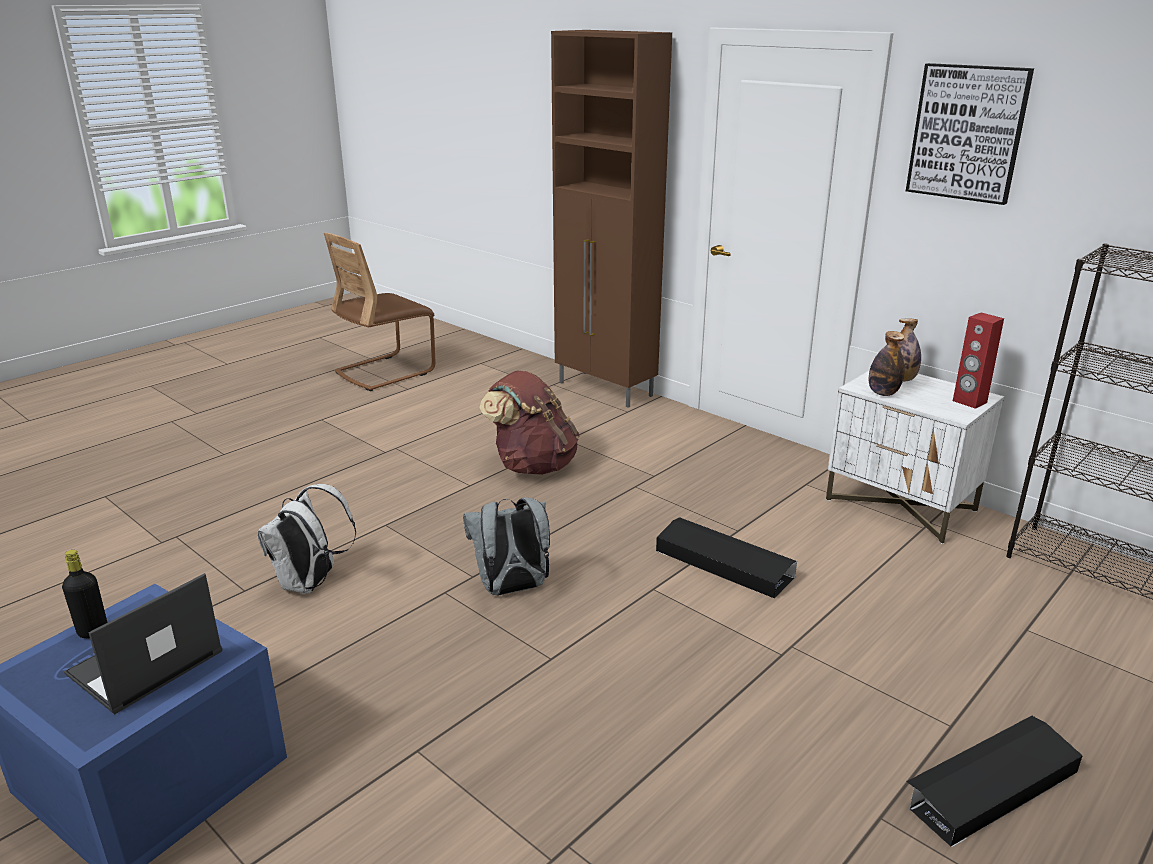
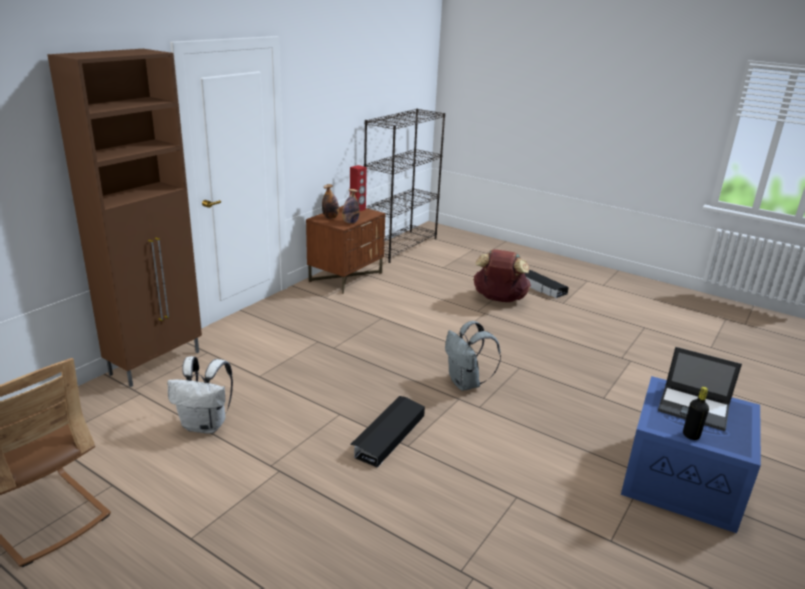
camera: 100 degrees left, 0 degrees up
(310, 584) = (495, 465): white backpack -> white backpack (206, 425)
(532, 465) = (305, 388): brown backpack -> brown backpack (499, 299)
(723, 564) = (417, 323): black storage box -> black storage box (388, 435)
(901, 505) = (346, 277): white nightstand -> brown nightstand
(967, 133) = (315, 84): picture -> none

